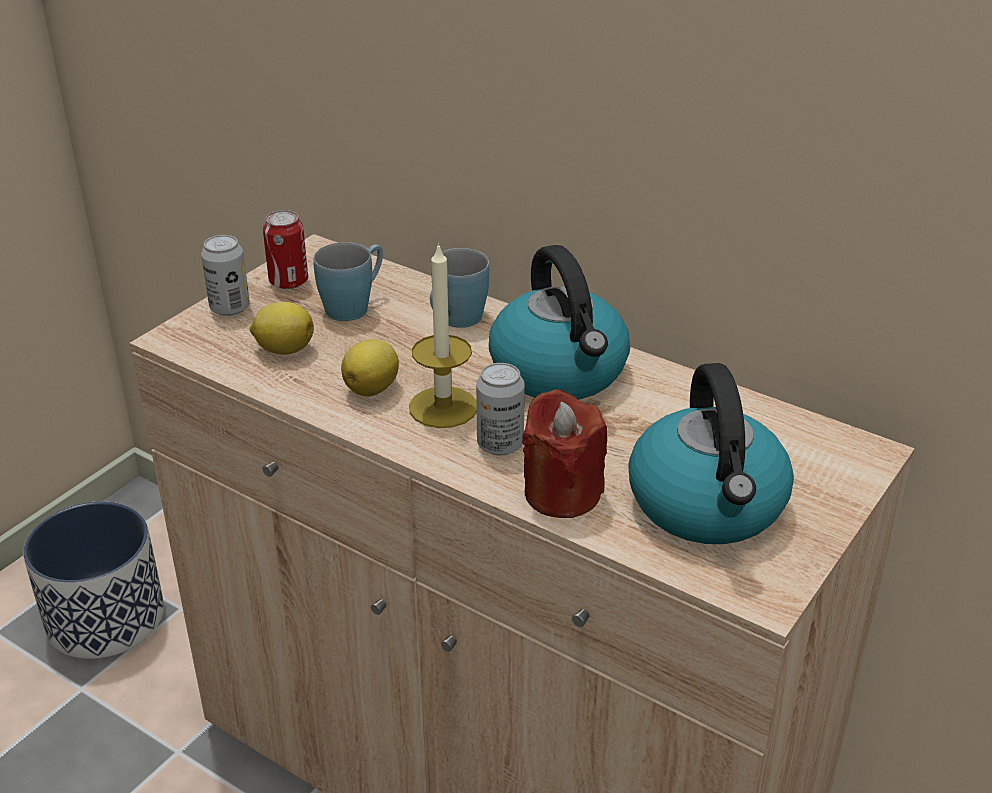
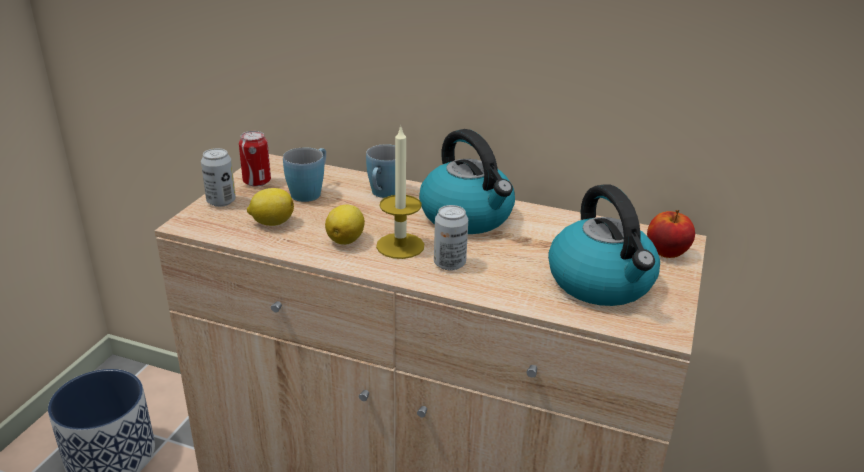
camera: 15 degrees left, 5 degrees down
(562, 493) = (505, 288): red candle -> none
(834, 468) = (666, 252): none -> apple

